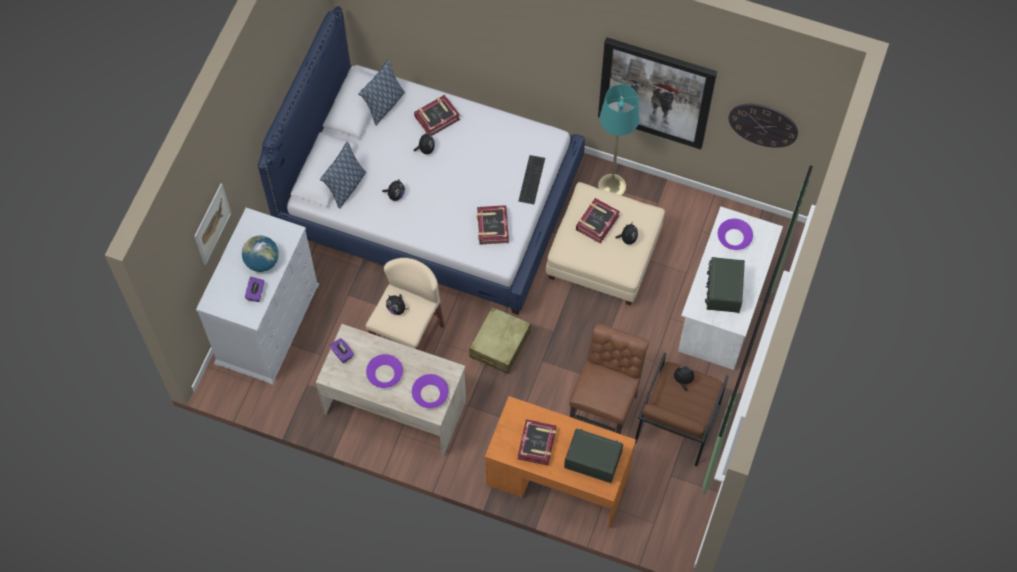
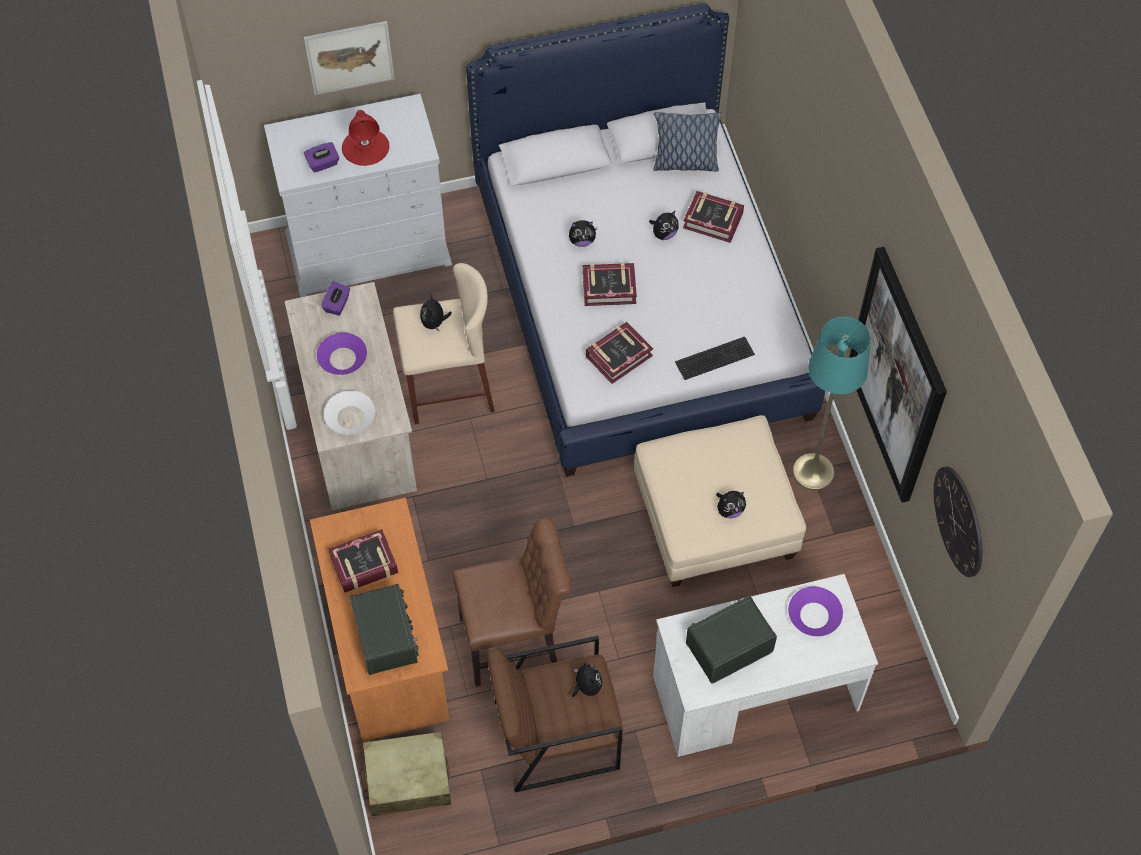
camera: 55 degrees right, 5 degrees down
(262, 261) = (365, 147): globe -> red table lamp
(346, 187) = (552, 191): pillow -> none
(430, 393) = (350, 417): purple bowl -> white bowl
(499, 345) = (513, 481): beige suitcase -> beige suitcase (407, 779)
(597, 222) = (723, 464): book -> book (609, 287)

